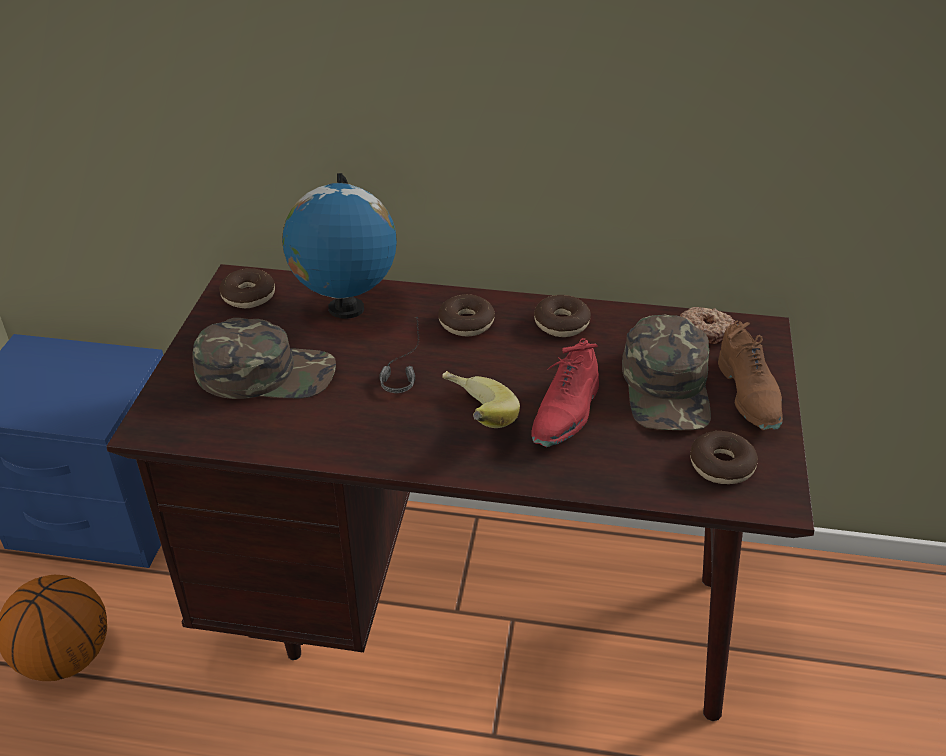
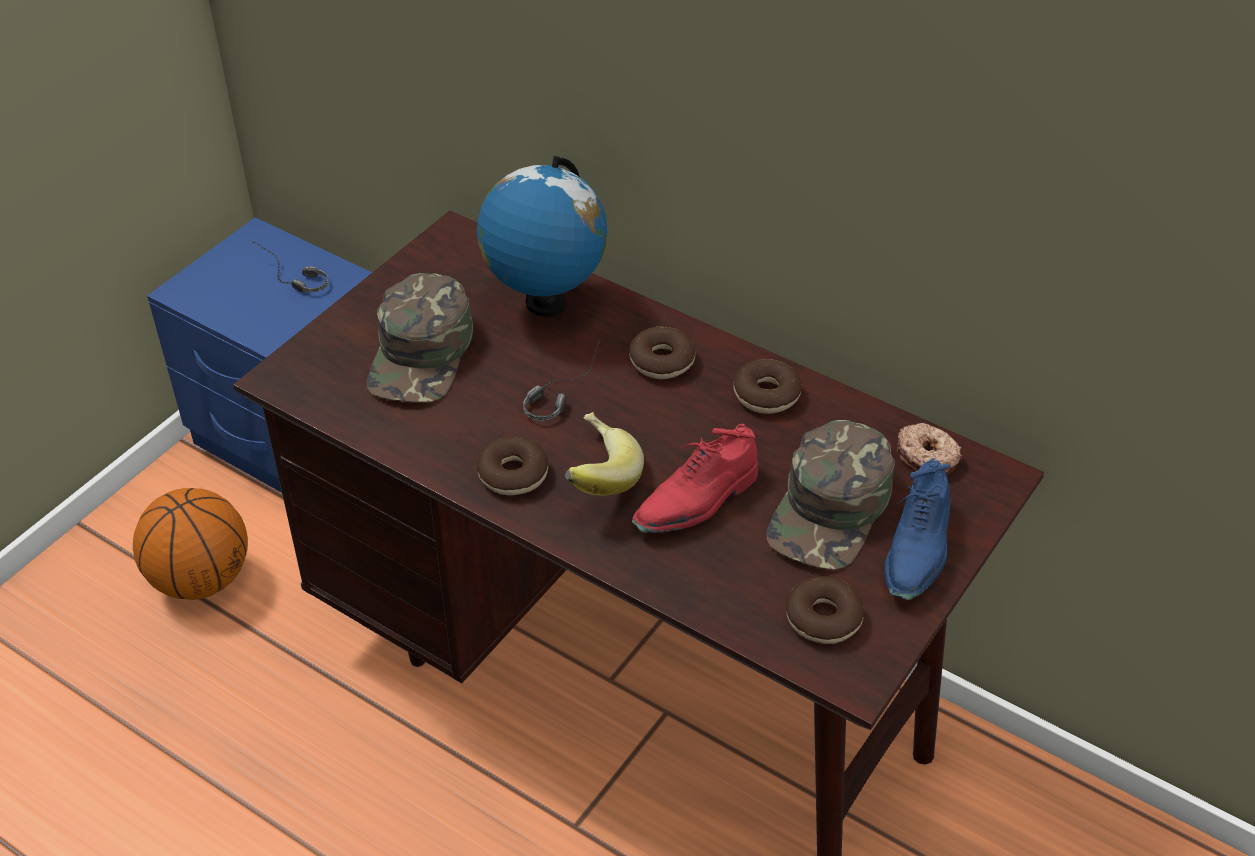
camera: 25 degrees right, 5 degrees up
(69, 371) = (287, 278): none -> headphones
(248, 296) = (455, 258): donut -> donut (513, 474)
(266, 372) = (422, 353): green cap -> green cap turned 75 degrees clockwise
(749, 395) = (917, 550): brown shoe -> blue shoe

